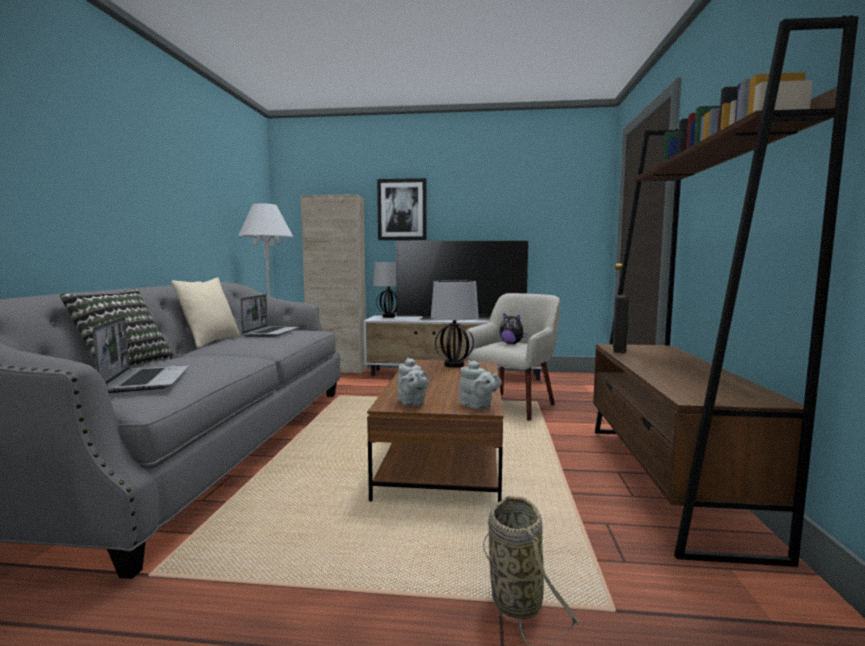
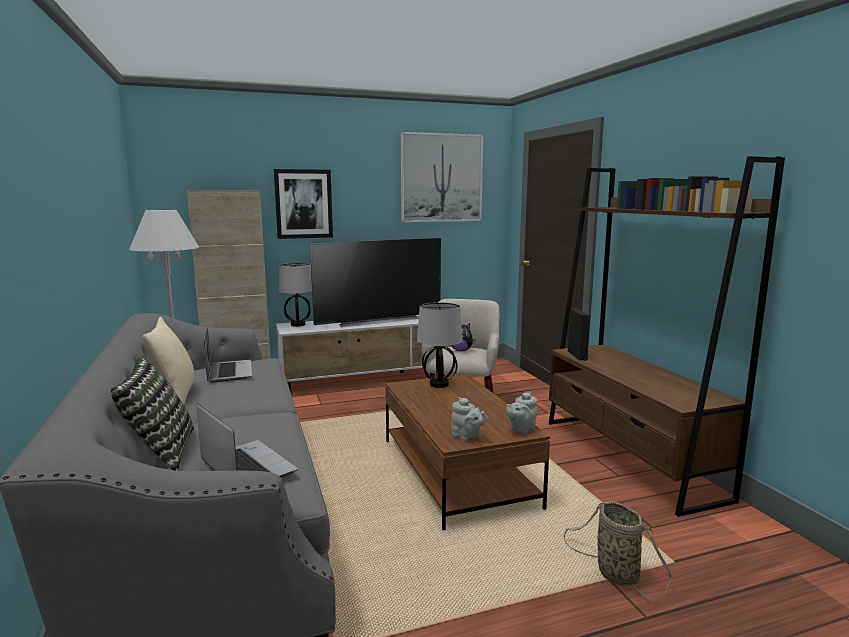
camera: 25 degrees left, 5 degrees up
(478, 406) = (521, 430): grey teapot -> grey teapot turned 120 degrees clockwise
(536, 183) = (441, 178): none -> picture

